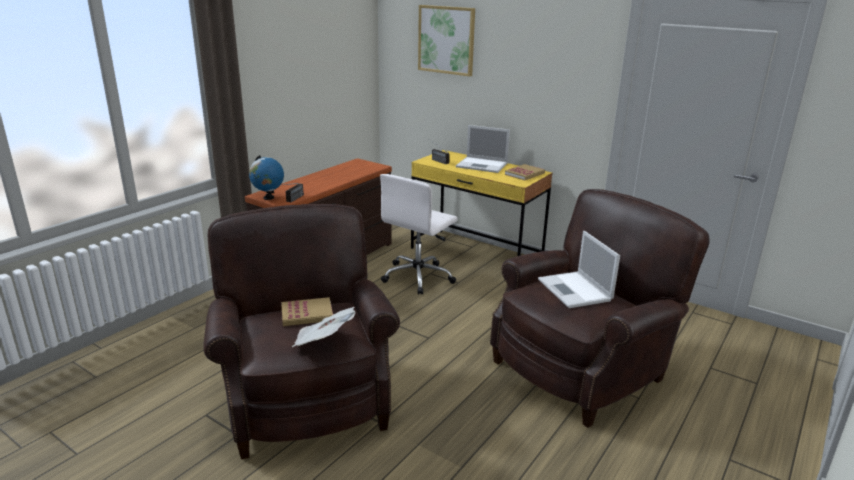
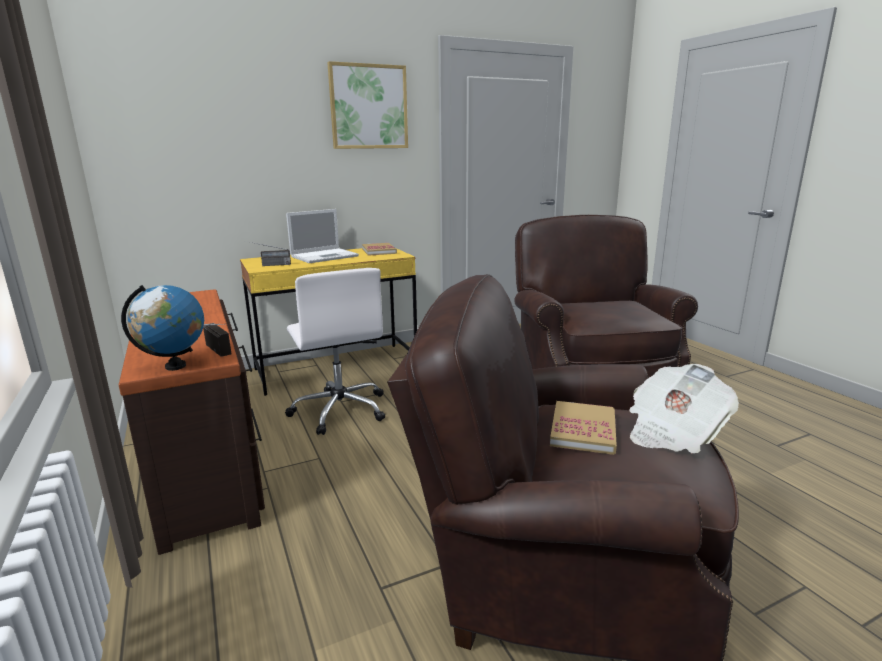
camera: 60 degrees left, 5 degrees down
(446, 40) = (215, 106): picture -> picture (368, 107)
(575, 290) = (599, 305): laptop -> none

